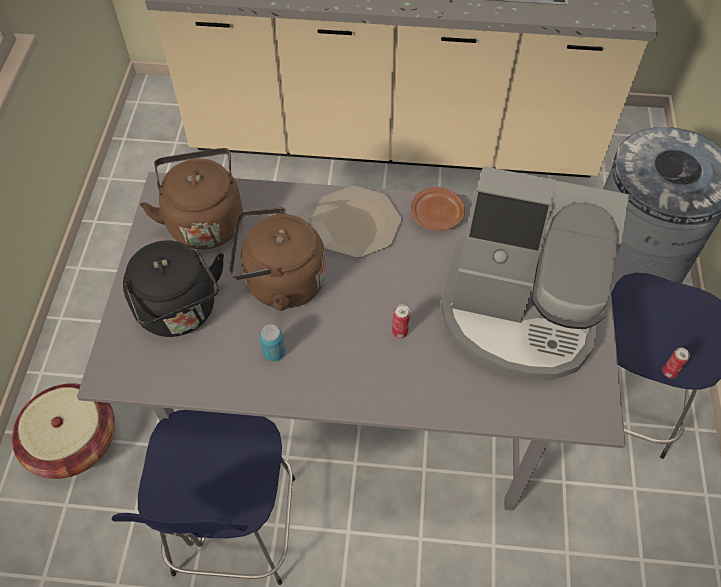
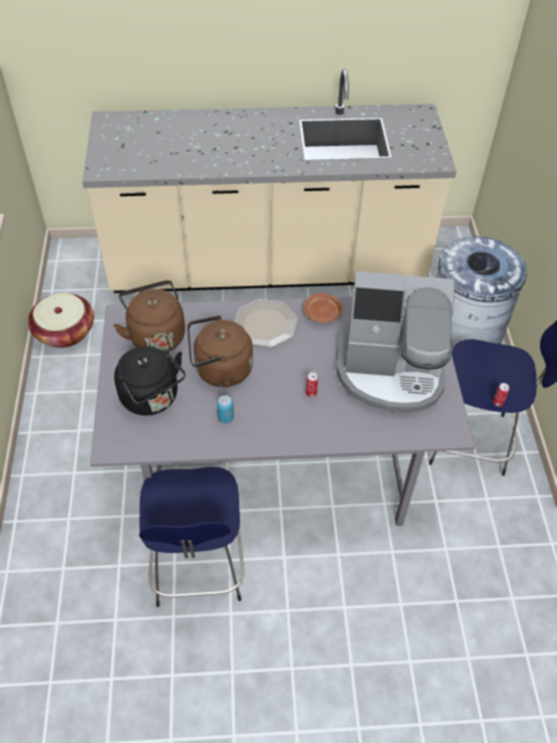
camera: 10 degrees left, 5 degrees down
(73, 441) = (59, 522): basket -> basket (65, 332)

